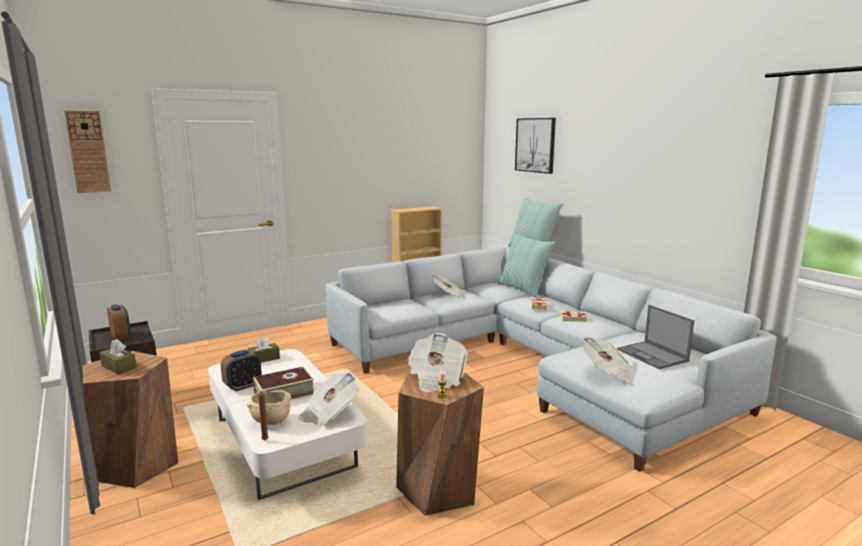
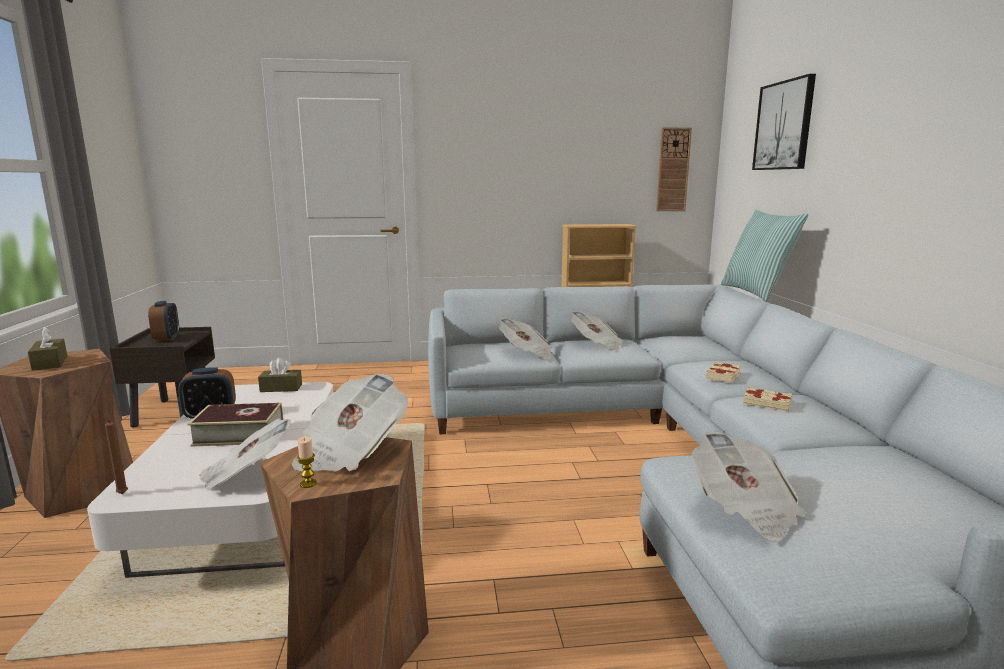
camera: 25 degrees right, 0 degrees up
(88, 152) = (193, 133): wall clock -> wall clock (673, 170)
(270, 422) = (167, 469): beige bowl -> none
(411, 307) = (526, 353): none -> newspaper
(524, 289) = (724, 350): pillow -> none
(653, 355) = (877, 497): laptop -> none

